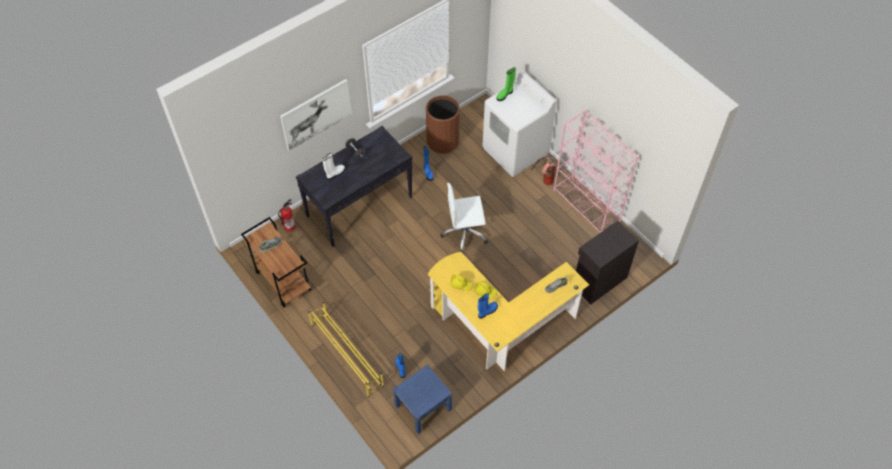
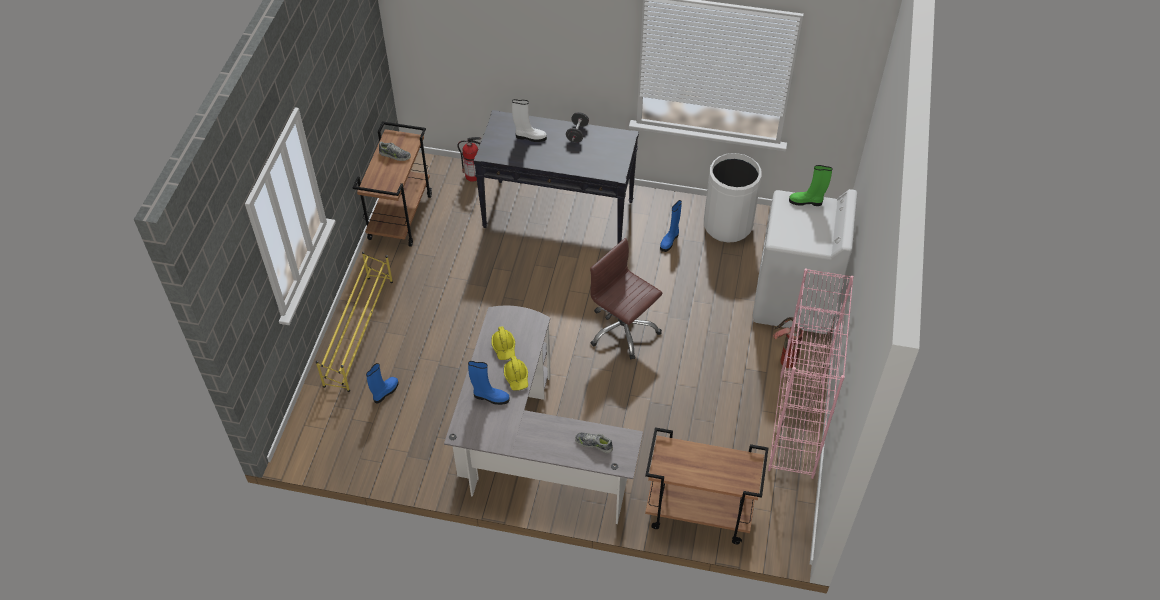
camera: 50 degrees right, 5 degrees down
(316, 114) = (552, 48): picture -> none
(423, 407) = (353, 447): blue nightstand -> none
(442, 141) = (727, 225): brown trash can -> white trash can
(464, 233) = (623, 330): white office chair -> brown office chair
(499, 326) = (529, 450): yellow desk -> grey desk
(599, 281) = (697, 513): black cabinet -> brown cart

